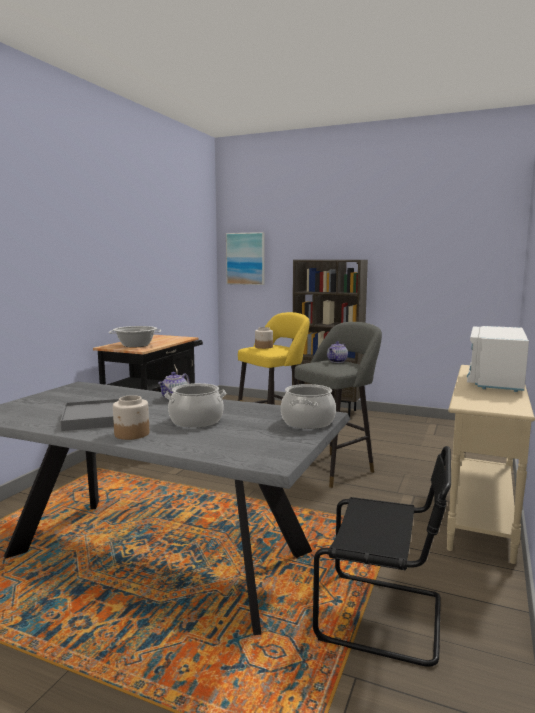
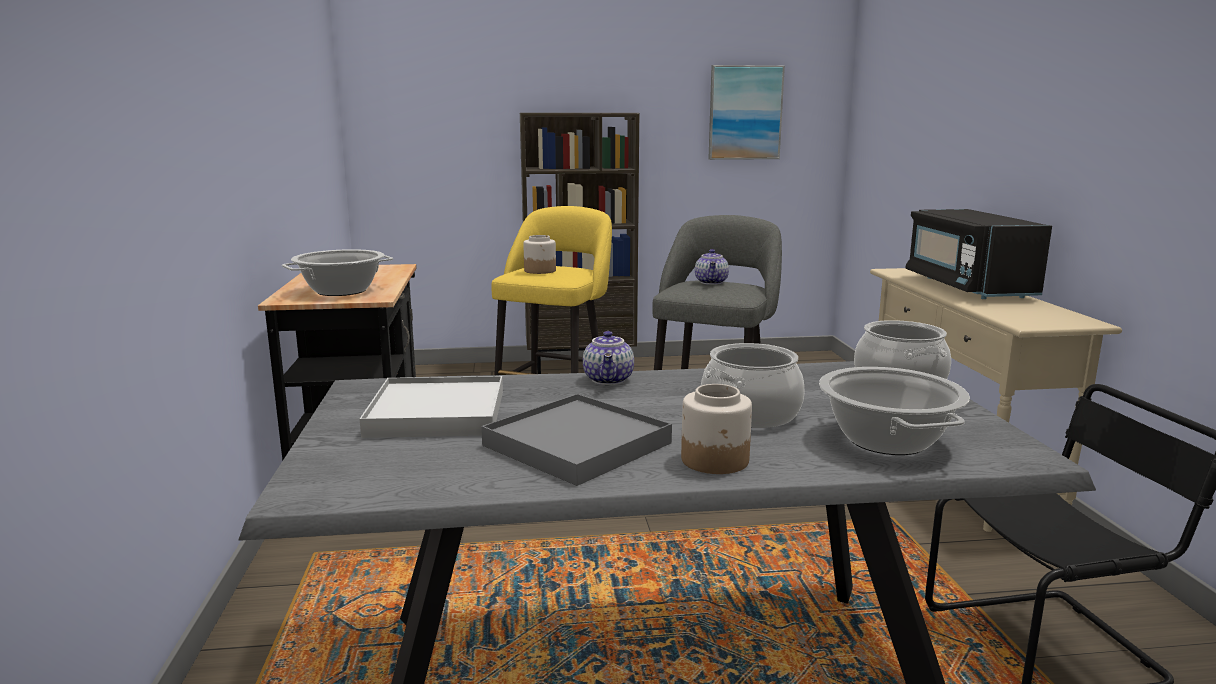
camera: 30 degrees left, 5 degrees up
(80, 398) = (437, 413): none -> white tray
(225, 443) = (888, 441): none -> cooking pot
(245, 258) = (403, 111): picture -> picture (745, 113)
(495, 381) = (967, 287): white microwave -> black microwave

